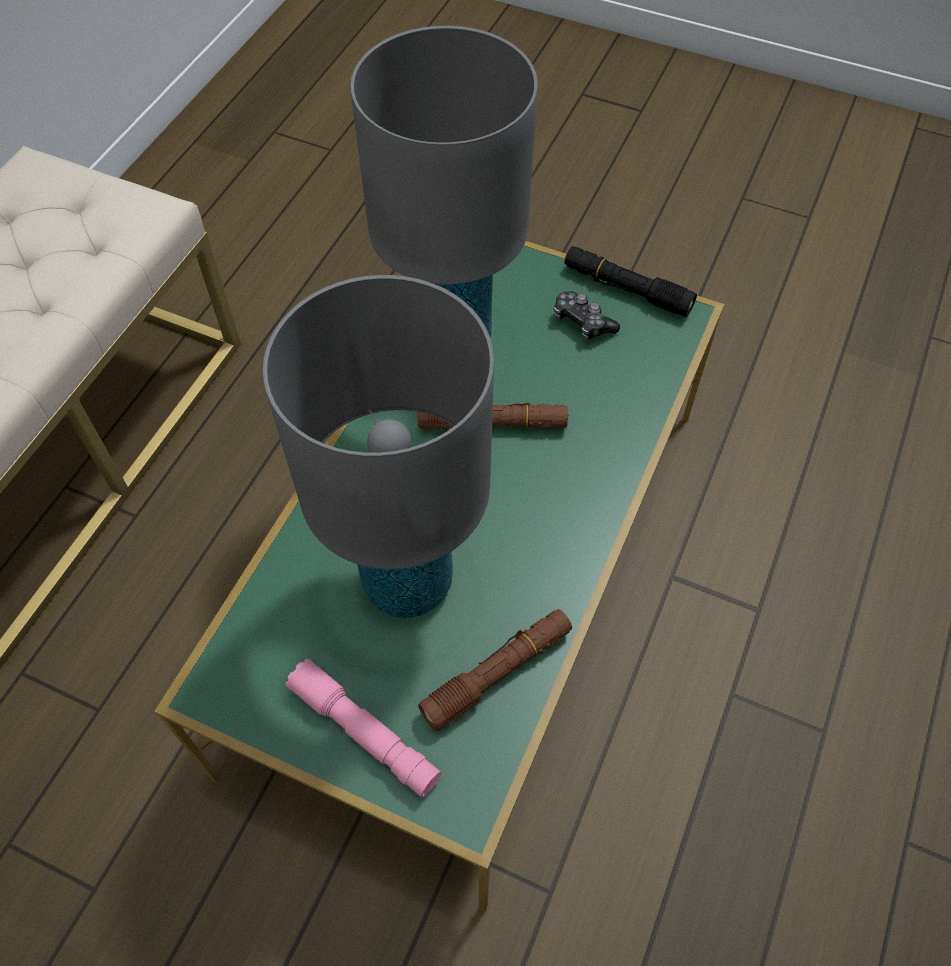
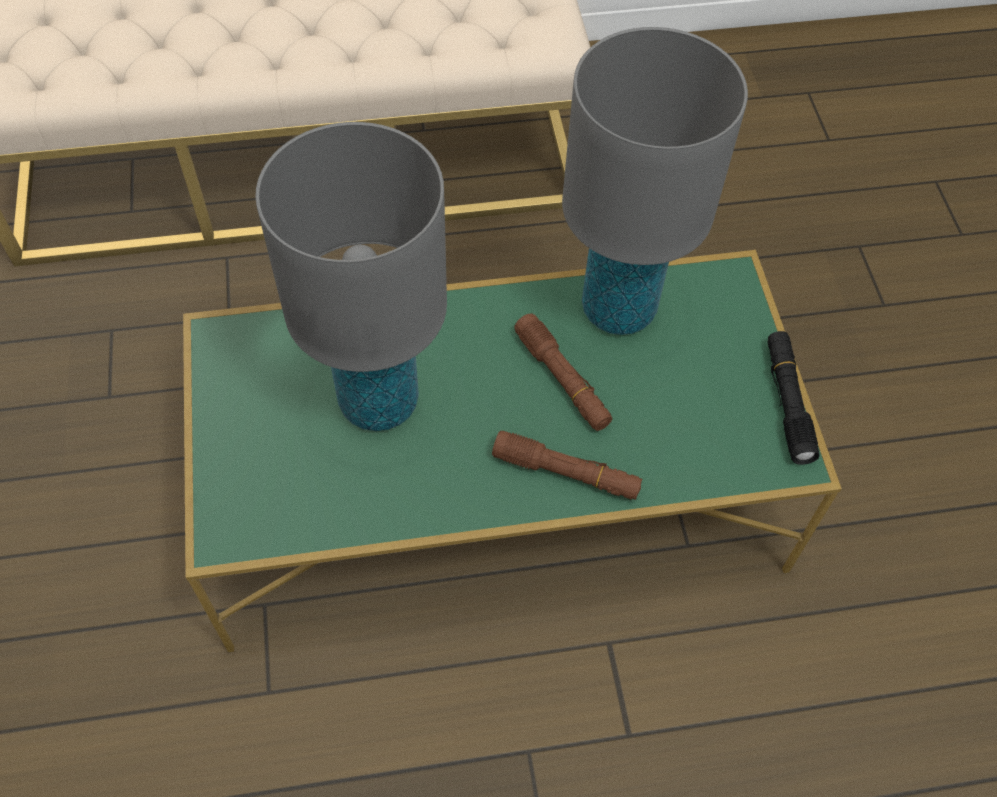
camera: 55 degrees right, 0 degrees up
(364, 733) = (241, 443): pink flashlight -> none
(498, 673) = (341, 502): brown flashlight -> brown flashlight (566, 473)
(582, 322) = (720, 388): game controller -> none

